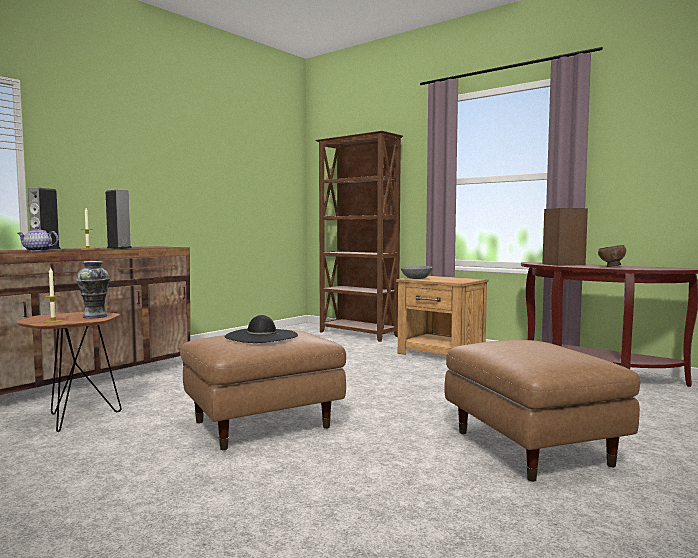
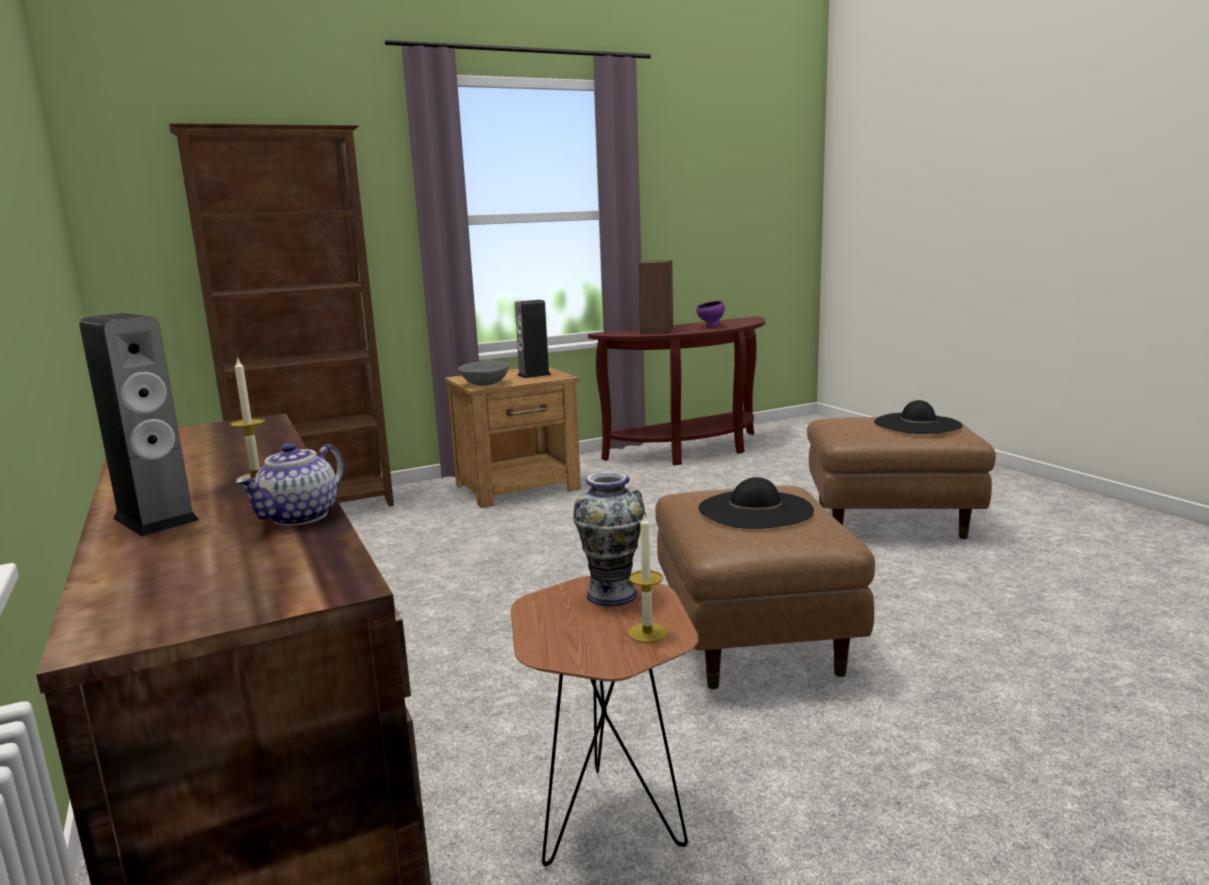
camera: 65 degrees left, 10 degrees up
(119, 248) = (258, 455): speaker -> speaker (534, 375)
(545, 353) = (917, 424): none -> black hat
(611, 267) = (711, 326): brown bowl -> purple bowl

